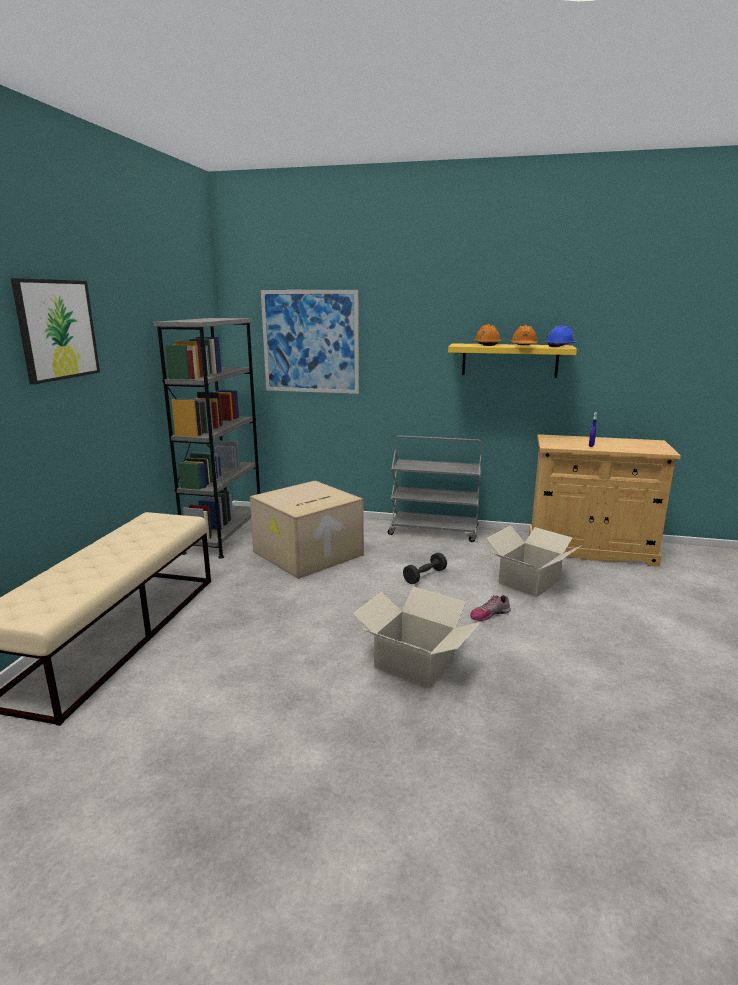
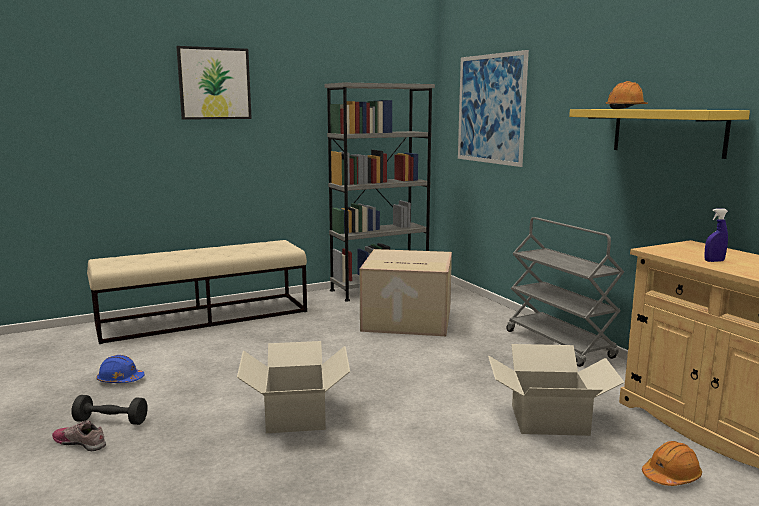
camera: 50 degrees right, 5 degrees down
(425, 576) = (457, 370): black dumbbell -> black dumbbell (111, 421)
(489, 614) = (437, 420): shoe -> shoe (81, 442)
(523, 346) = (658, 109): orange hard hat -> orange hard hat (671, 476)
(560, 346) = (710, 109): blue hard hat -> blue hard hat (120, 380)

